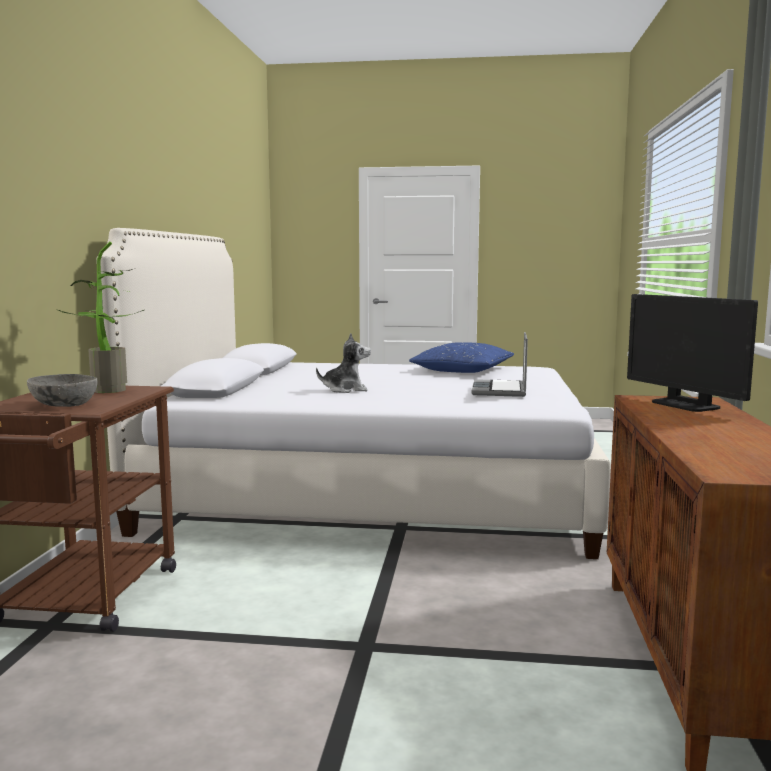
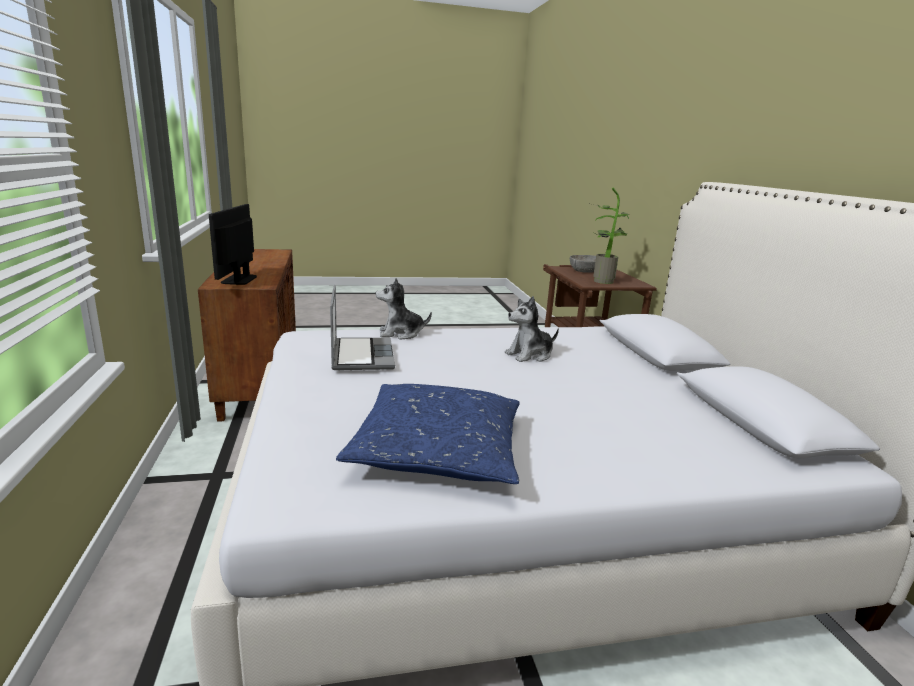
camera: 160 degrees right, 10 degrees up
(455, 405) = (400, 334): none -> plush toy
(685, 405) = (239, 280): monitor -> monitor turned 135 degrees counterclockwise

